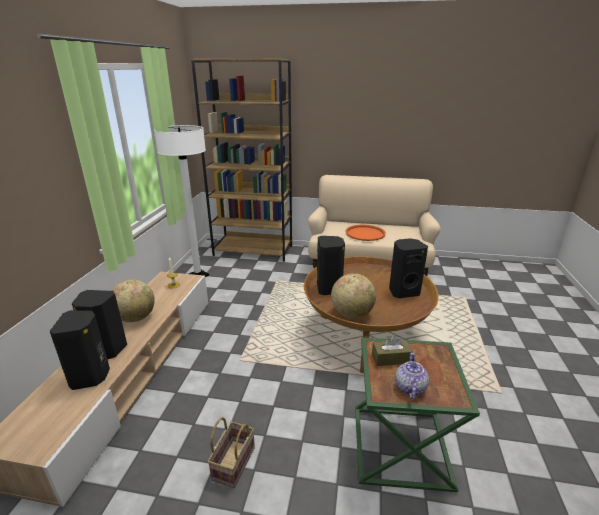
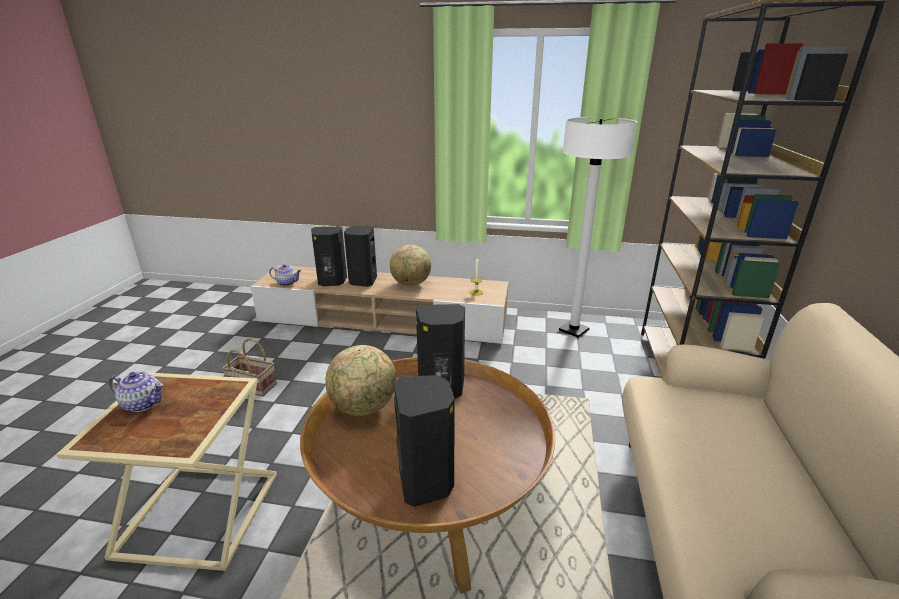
camera: 90 degrees right, 0 degrees up
(65, 421) = (287, 283): none -> teapot
(365, 233) = (710, 452): orange tray -> none
(390, 358) = (200, 396): brown tissue box -> none
(402, 448) = (196, 515): green side table -> beige side table

